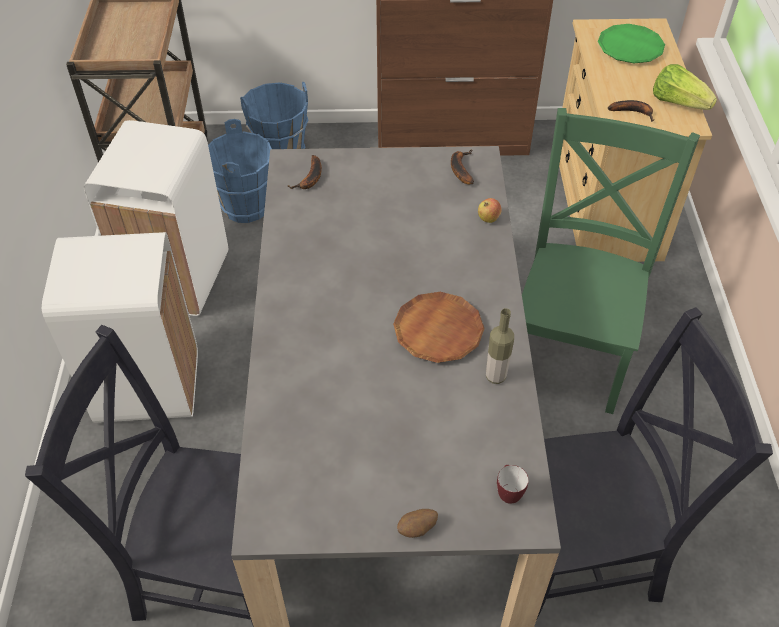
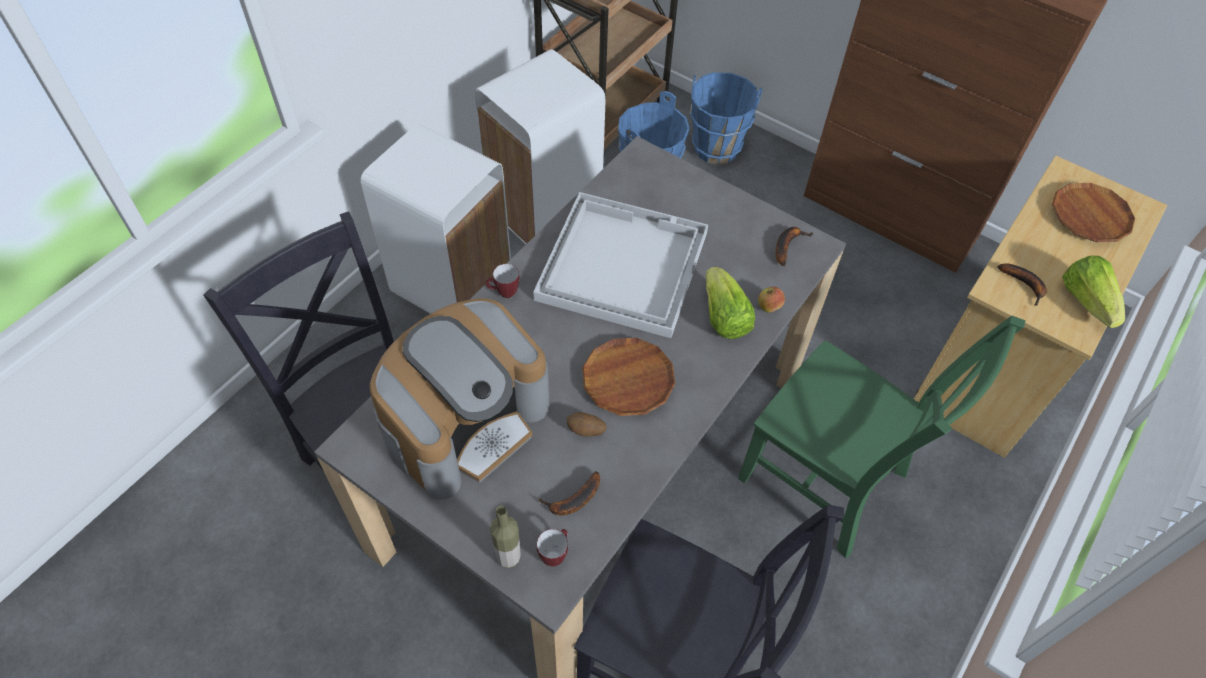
camera: 35 degrees right, 5 degrees up
(276, 326) = (503, 293): none -> mug
(310, 179) = (646, 181): banana -> banana (572, 501)
(342, 443) = (466, 421): none -> coffee machine
(351, 250) = (621, 264): none -> white tray
(417, 529) = (458, 530): potato -> potato (586, 431)
(463, 244) = (723, 317): none -> lettuce
(495, 376) = (639, 451): bottle -> bottle (508, 557)
(571, 349) = (828, 481): green chair -> green chair turned 75 degrees clockwise
(630, 48) = (1089, 216): green plate -> brown plate

